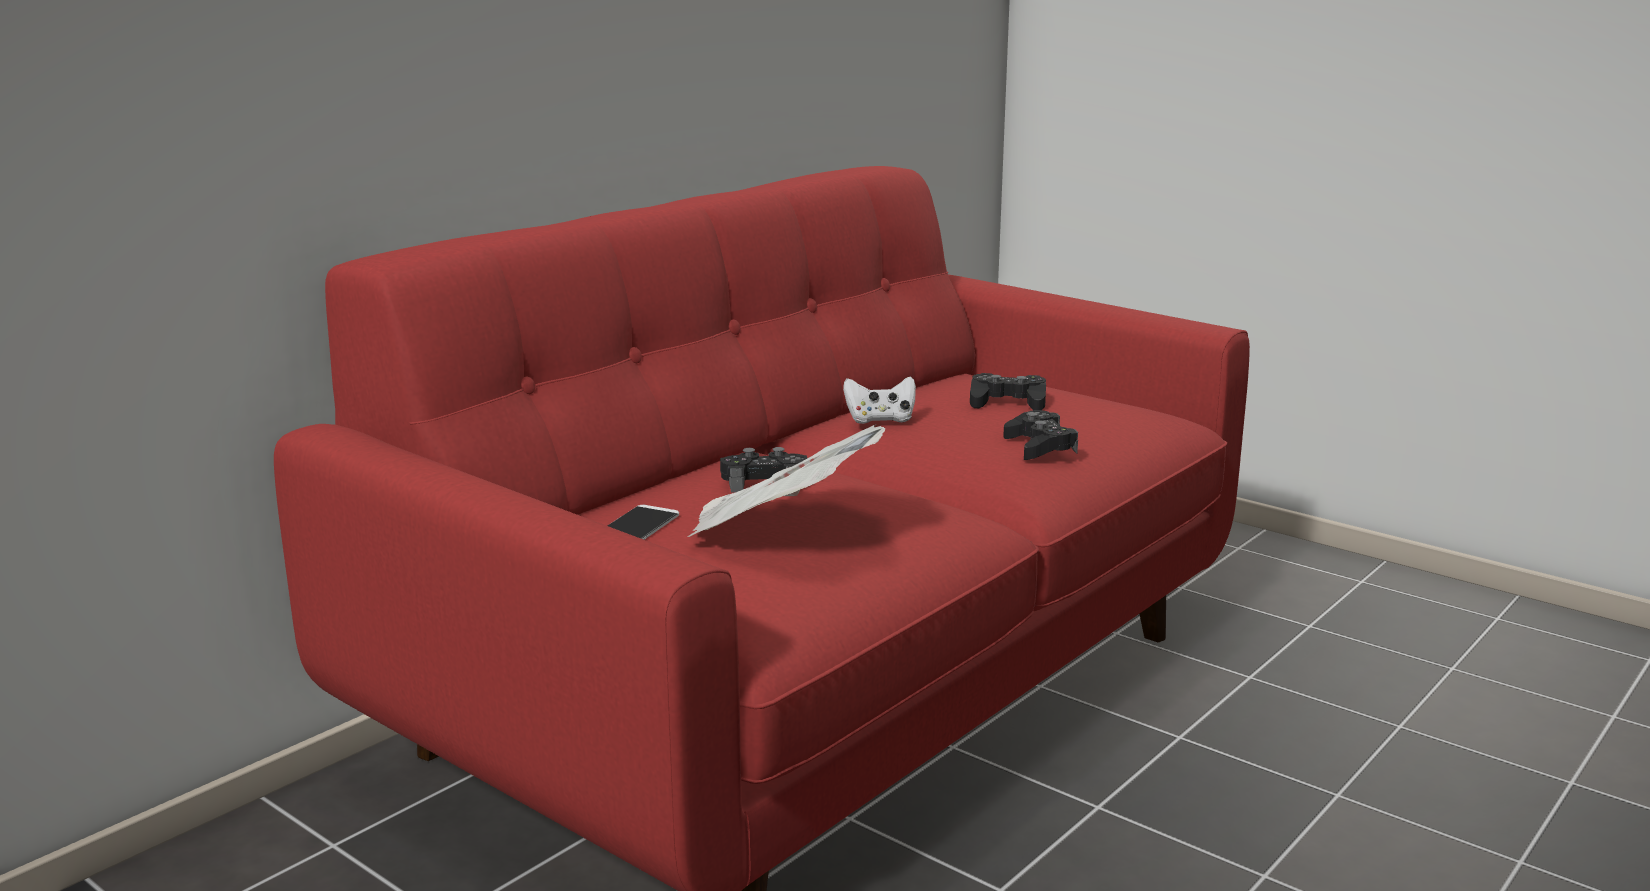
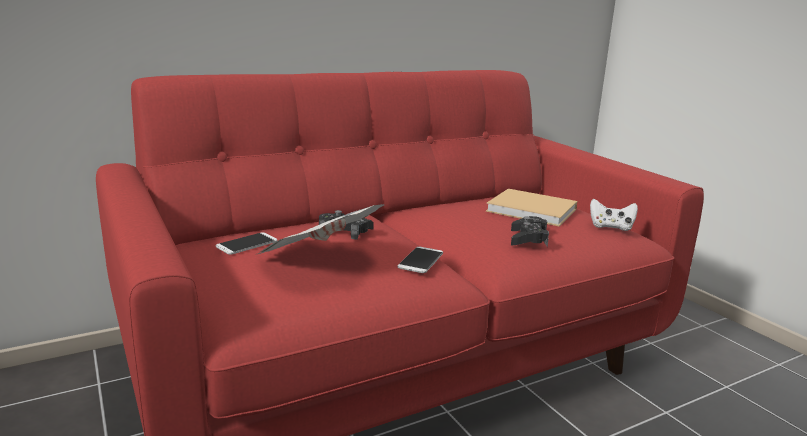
camera: 20 degrees right, 0 degrees up
(880, 420) = (448, 209): white game controller -> white game controller (611, 227)
(924, 504) = (420, 260): none -> phone
(1007, 402) = (534, 211): black game controller -> beige book

